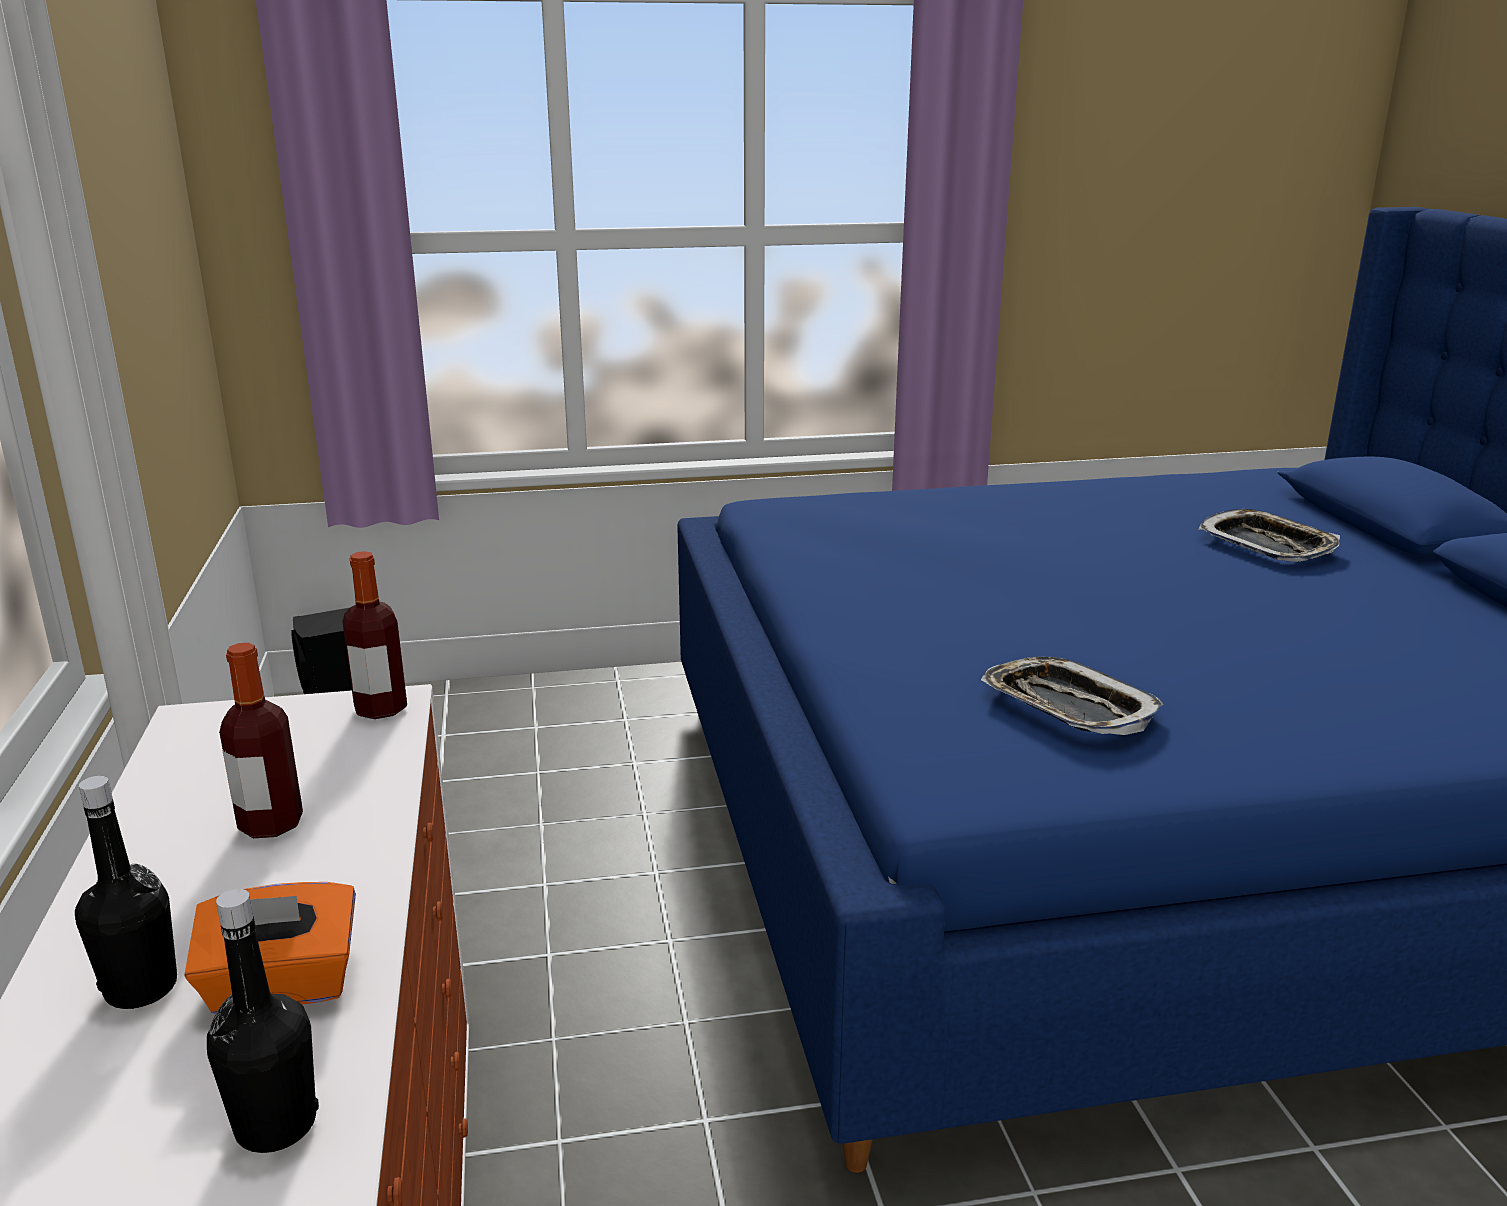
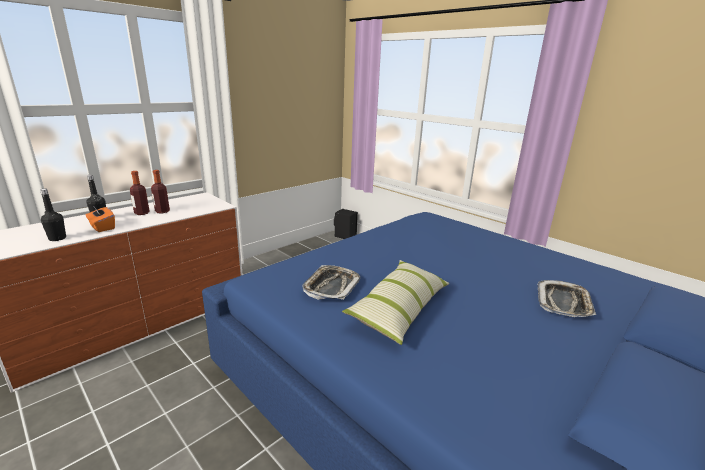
camera: 55 degrees right, 0 degrees up
(381, 709) = (219, 206): bottle -> bottle (142, 213)
(1214, 669) = (399, 309): none -> pillow

